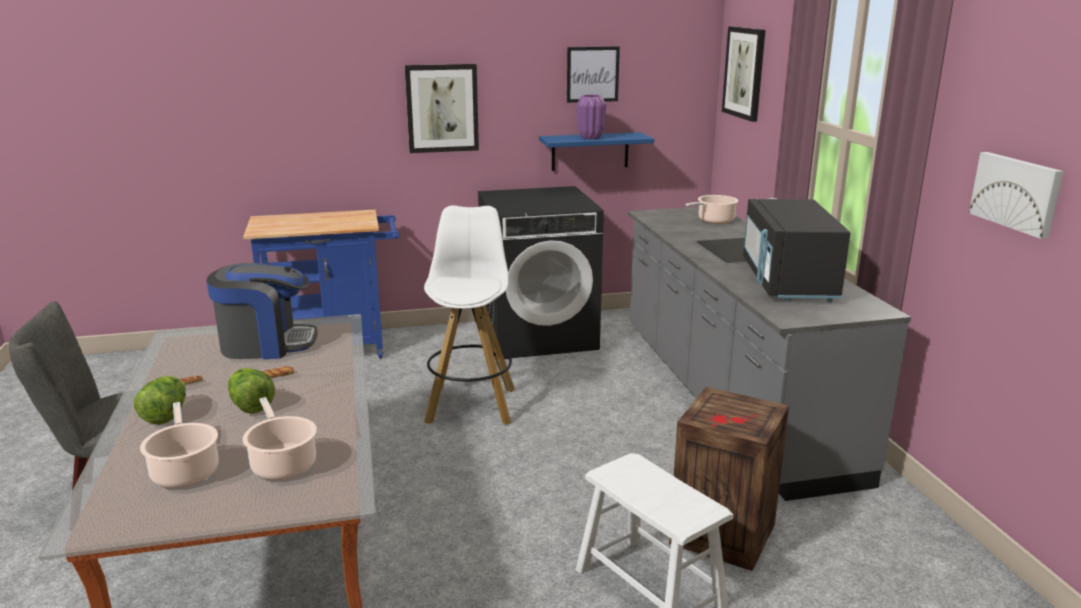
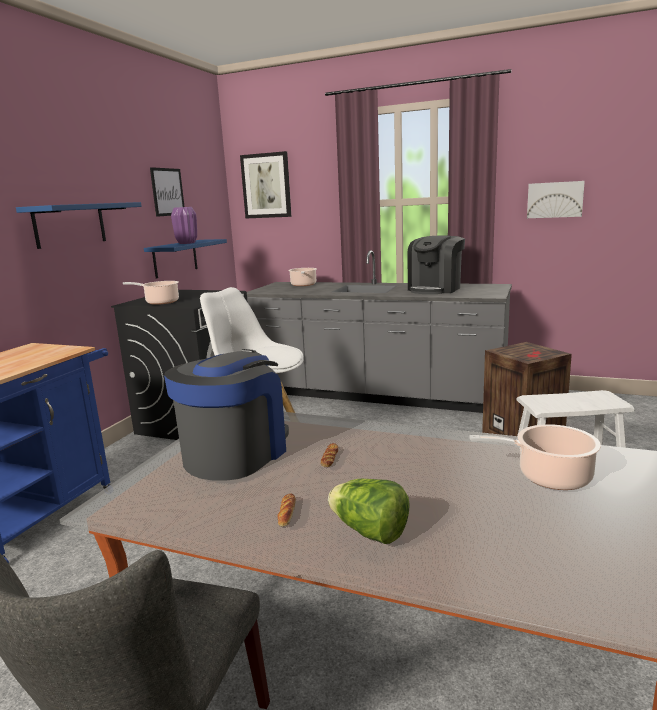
camera: 55 degrees left, 5 degrees down
(185, 471) = (538, 532): cooking pot -> cooking pot (160, 302)
(250, 406) = (395, 478): lettuce -> none
(442, 108) = (70, 225): picture -> blue shelf
(787, 282) = (435, 289): black microwave -> coffee machine

